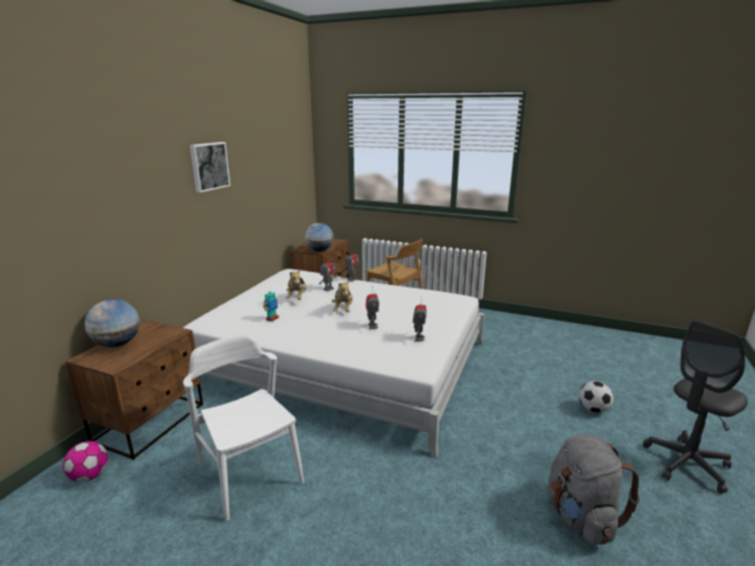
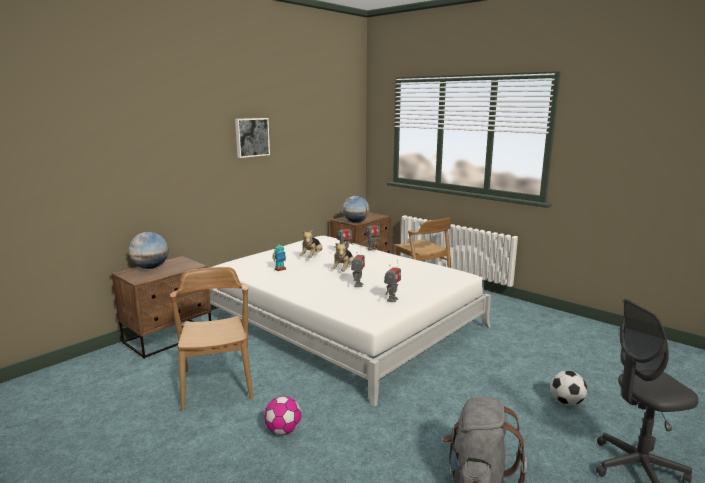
camera: 20 degrees right, 5 degrees down
(90, 476) = (111, 362): football -> football (283, 430)
(250, 473) = (217, 384): white chair -> brown chair

